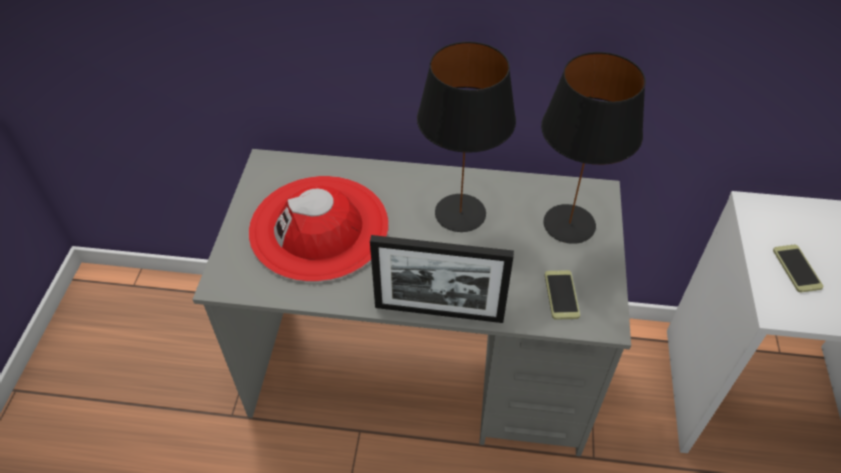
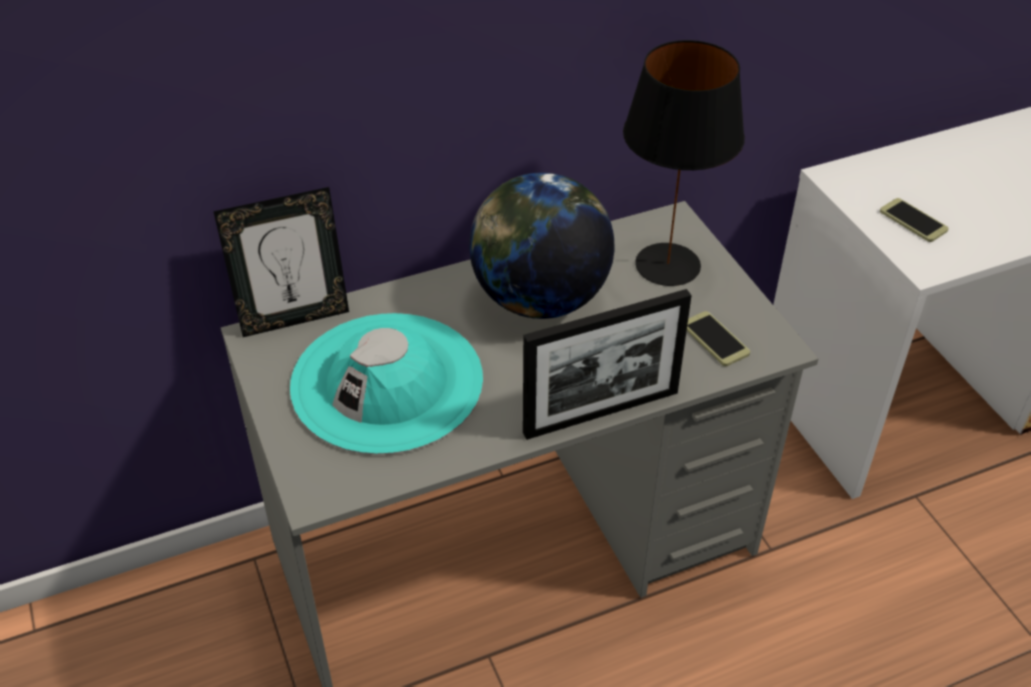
camera: 30 degrees left, 5 degrees down
(297, 160) = (294, 318): none -> picture frame
(319, 227) = (387, 382): red hat -> turquoise hat
(459, 212) = (540, 300): black table lamp -> globe

